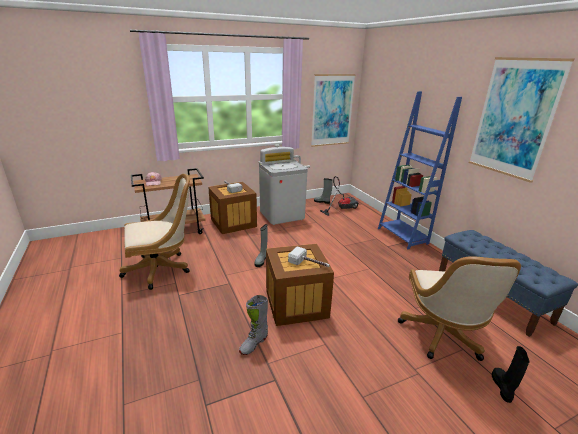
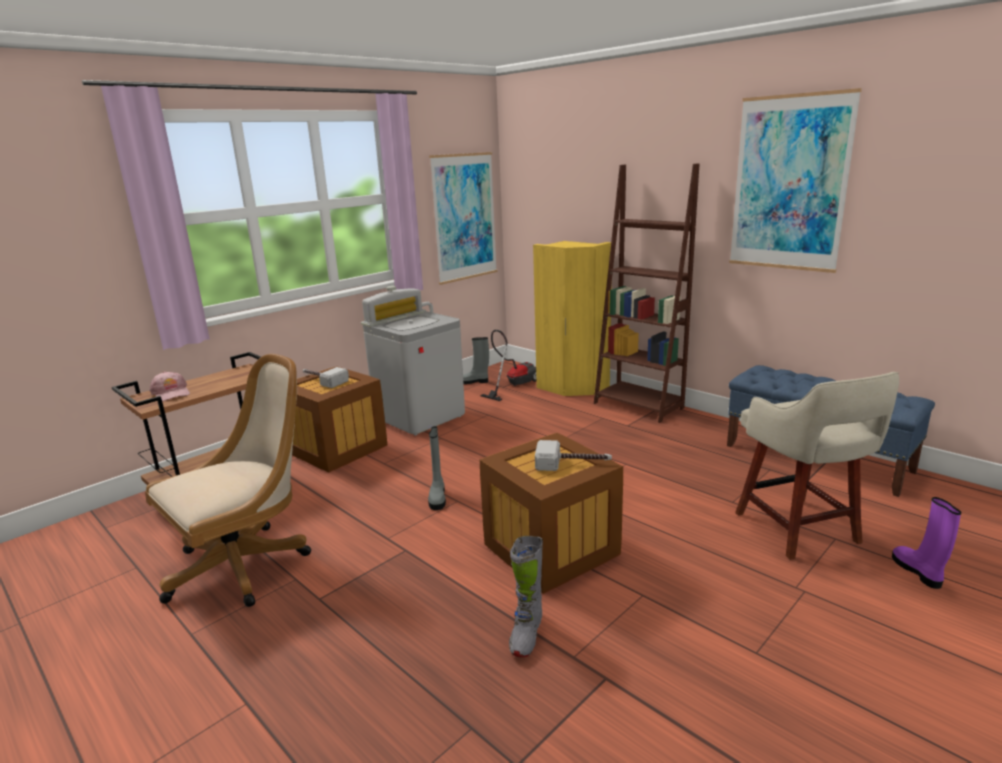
camera: 20 degrees left, 5 degrees down
(373, 216) = (573, 387): none -> yellow cabinet
(402, 236) = (638, 405): blue bookcase -> brown bookcase
(443, 337) = (799, 531): office chair -> beige stool
(502, 387) = (918, 572): black boot -> purple boot

